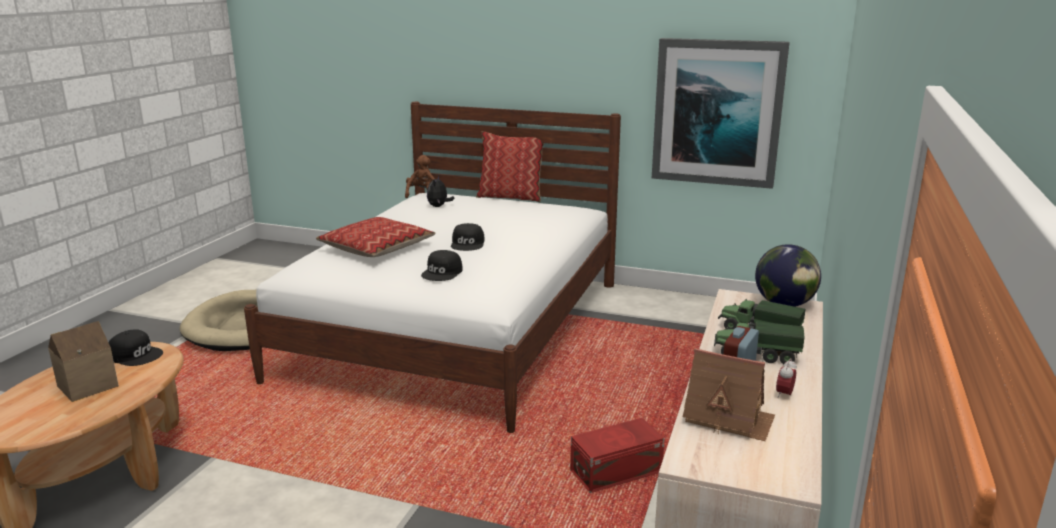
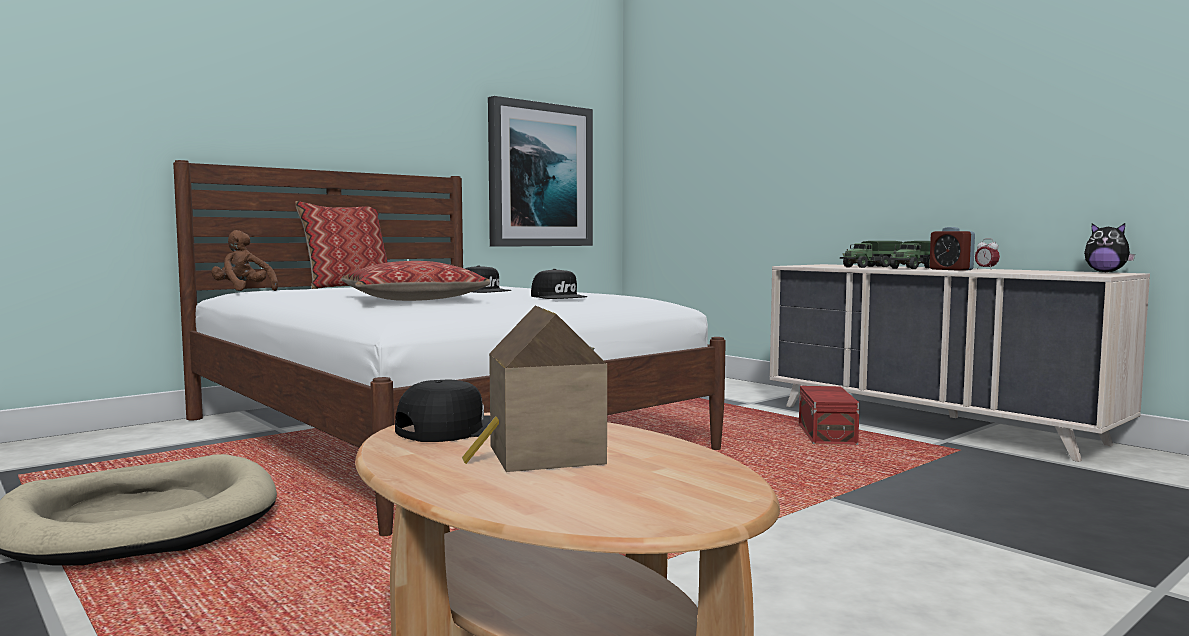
camera: 60 degrees left, 15 degrees down
(439, 206) = (315, 289): plush toy -> plush toy (1106, 272)
(728, 418) = (1023, 272): toy house -> none
(784, 304) = (822, 265): globe -> none

